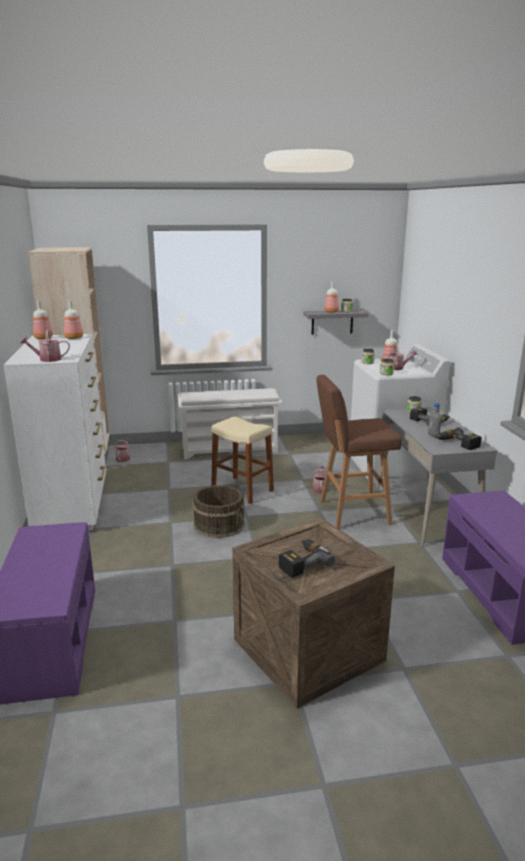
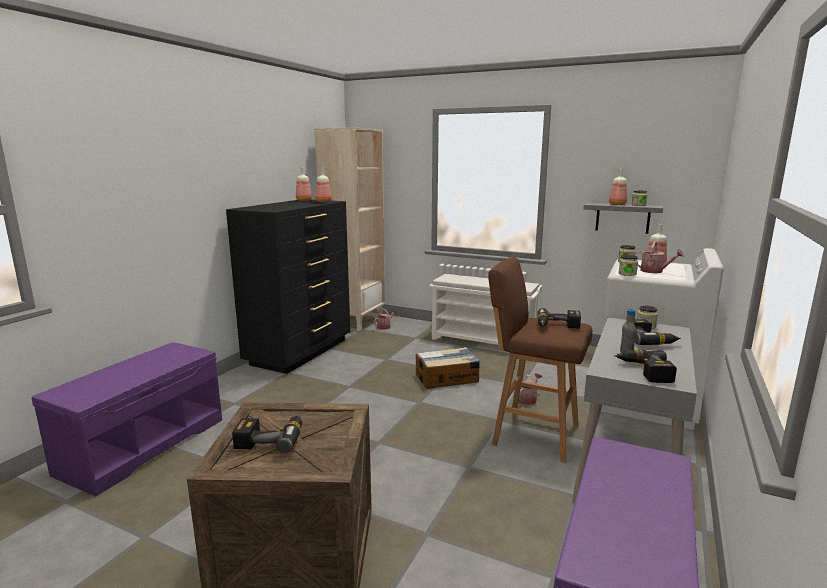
camera: 35 degrees right, 5 degrees down
(47, 359) = (260, 209): watering can -> none
(73, 505) = (301, 352): white dresser -> black dresser
(219, 524) = (386, 401): brown bucket -> none
(242, 490) = (447, 378): beige stool -> cardboard box
(368, 424) = (557, 326): none -> power drill

